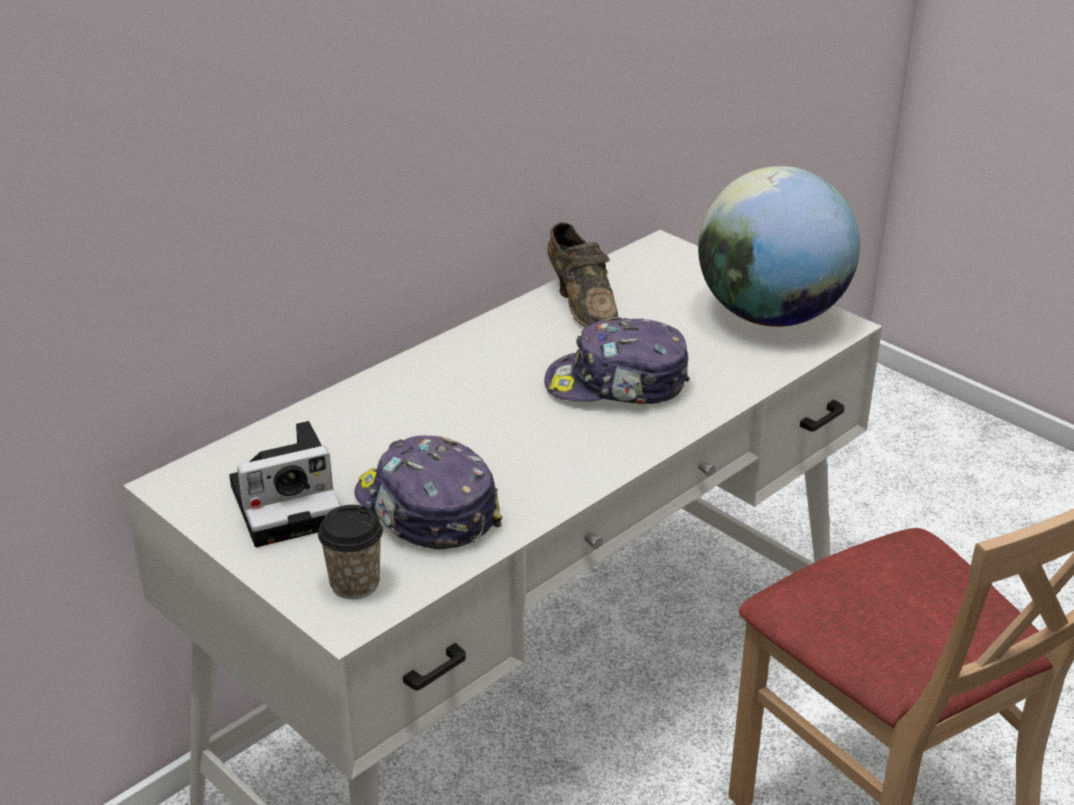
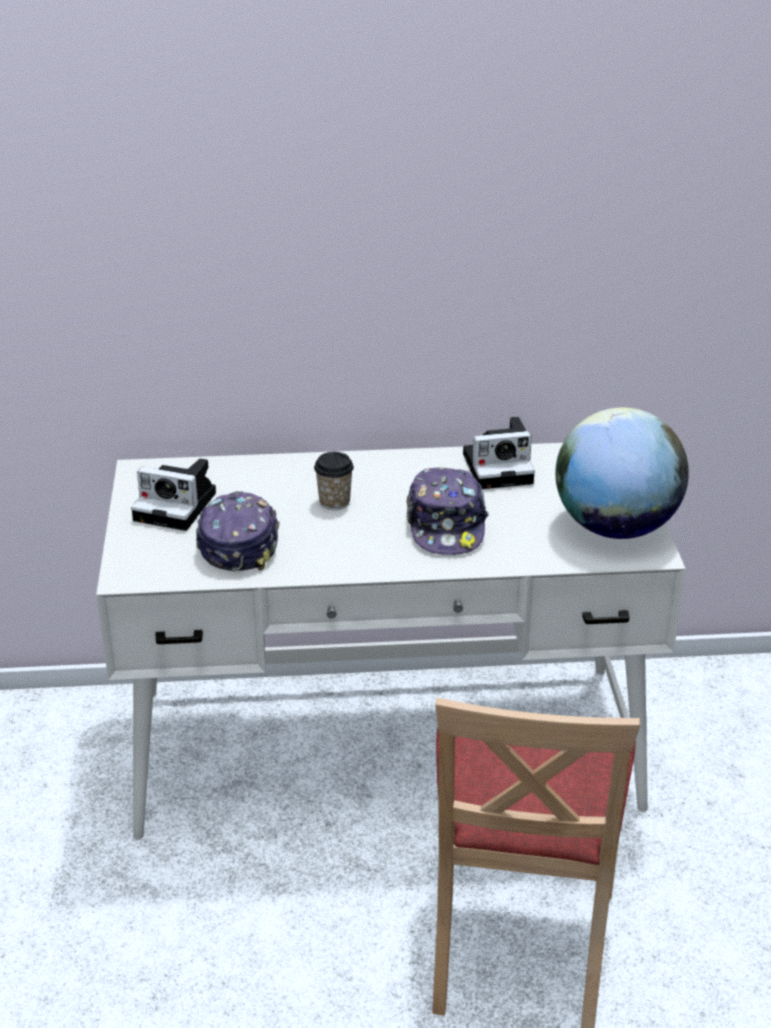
camera: 40 degrees right, 0 degrees up
(355, 584) = (152, 562): cup -> cup (334, 502)
(582, 304) = (500, 467): brown shoe -> camera
(617, 384) = (446, 525): cap -> cap turned 135 degrees counterclockwise

